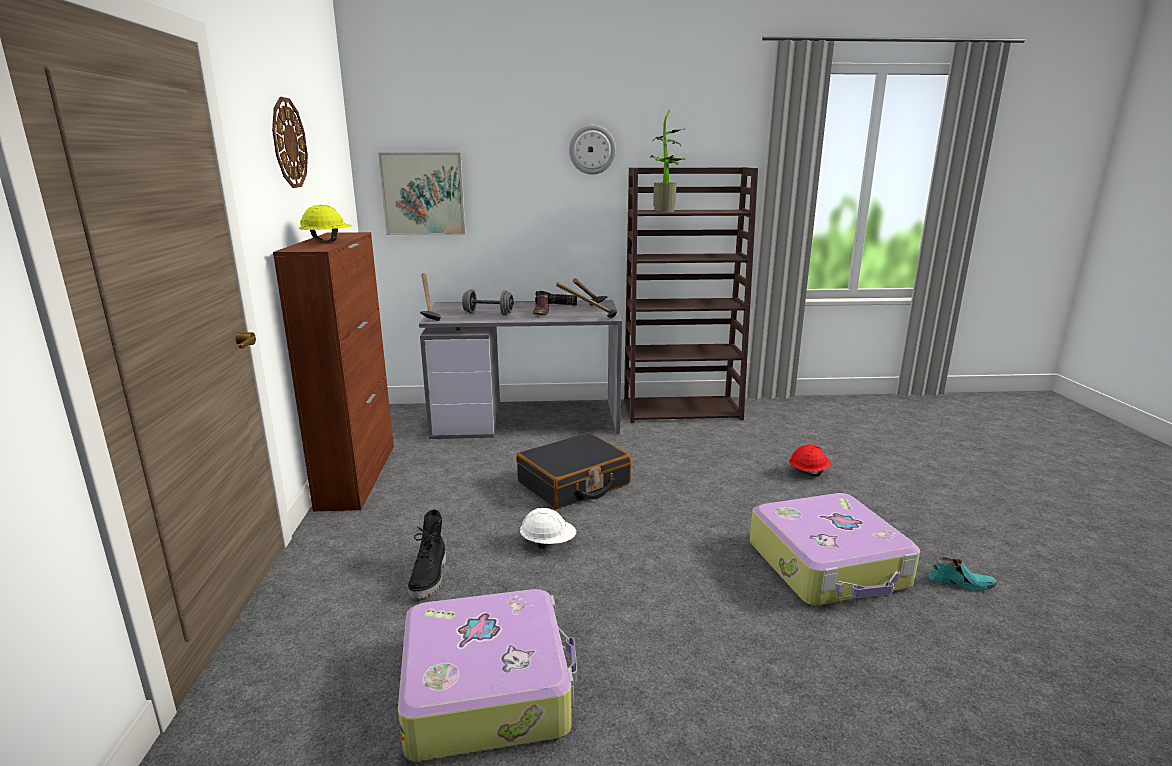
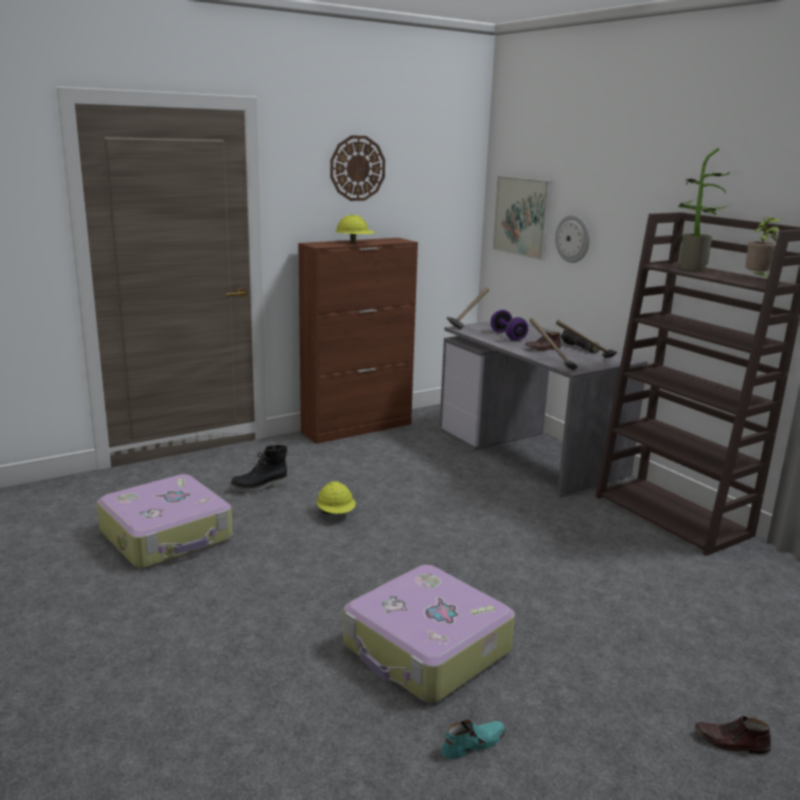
camera: 60 degrees right, 0 degrees up
(488, 313) = (508, 336): grey dumbbell -> purple dumbbell
(548, 543) = (336, 513): white hard hat -> yellow hard hat
(574, 484) = (437, 500): black suitcase -> none
(592, 149) = (654, 188): wall clock -> wall clock (573, 238)
(714, 210) = (756, 279): none -> potted plant
(808, 473) = (620, 616): red hard hat -> none
(957, 489) = (731, 742): none -> brown shoe
(961, 583) = (472, 743): turquoise shoe -> turquoise shoe turned 105 degrees counterclockwise

